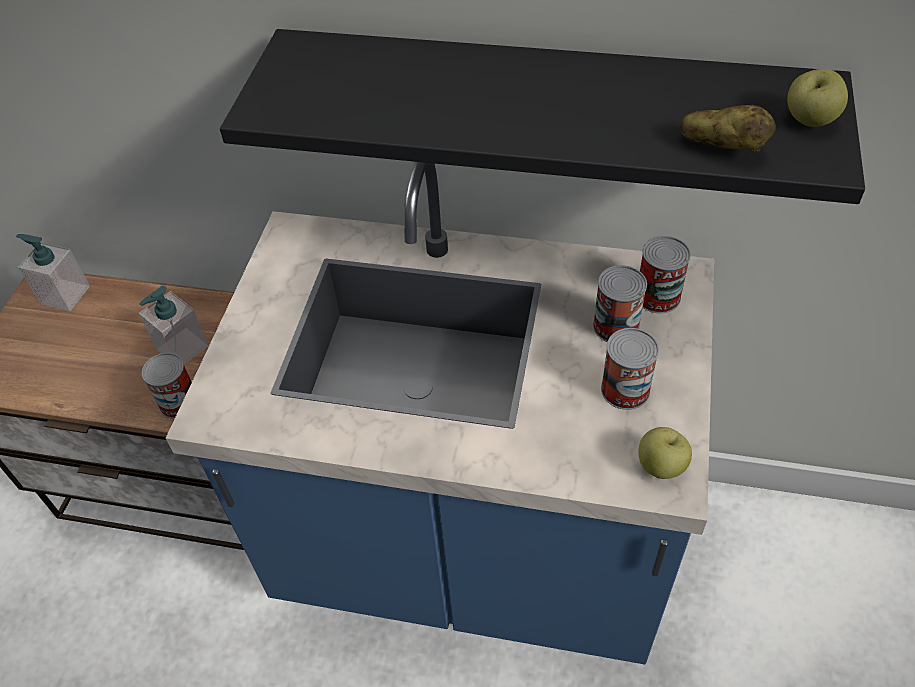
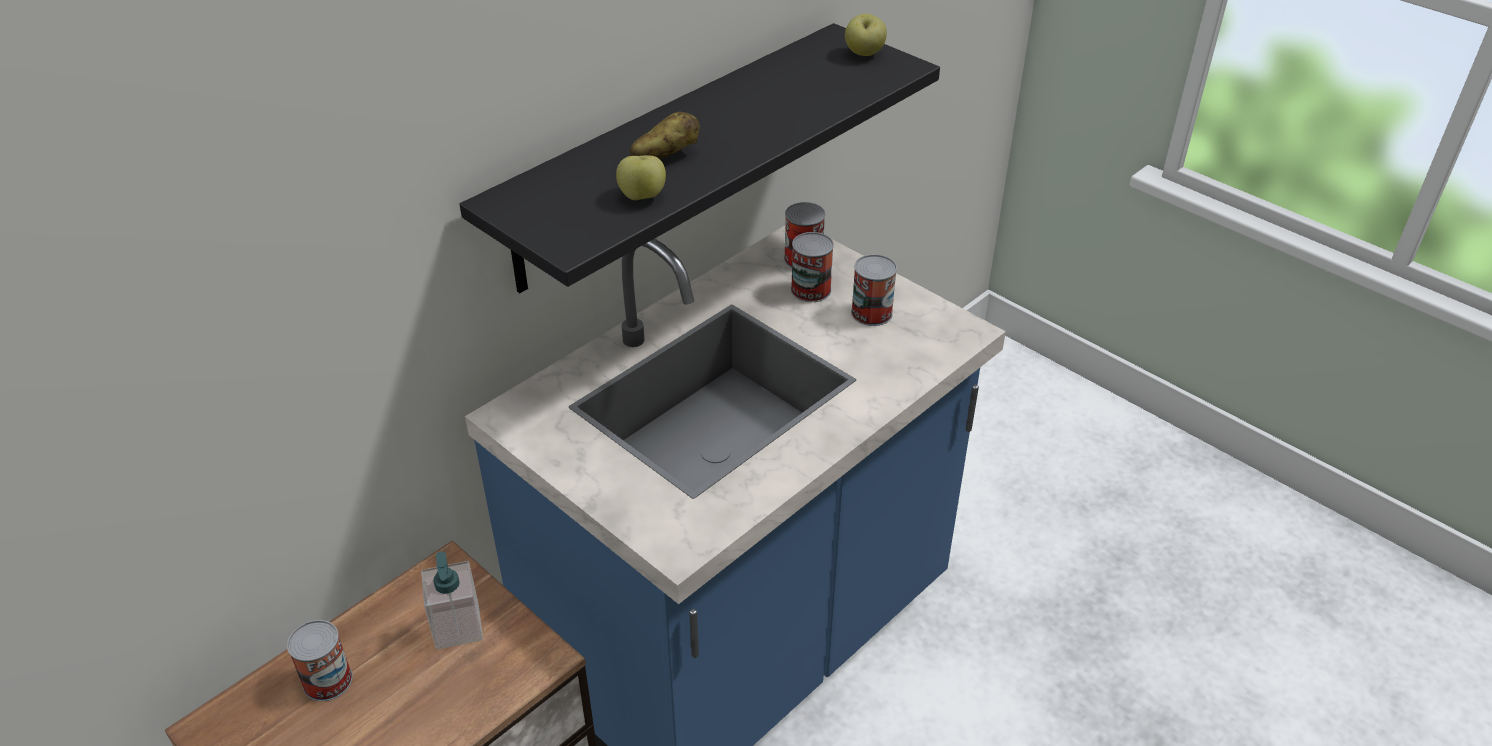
camera: 60 degrees left, 10 degrees down
(65, 295) = (257, 707): soap dispenser -> none
(179, 402) = (527, 655): can -> can (327, 680)
(661, 466) = (949, 329): apple -> apple (642, 197)
(722, 147) = (853, 89): potato -> potato (665, 156)

